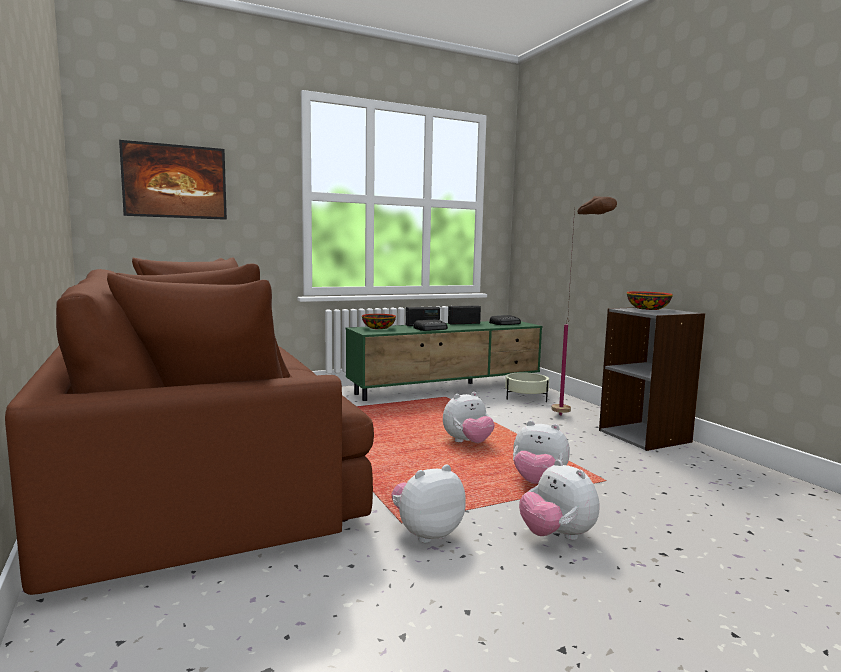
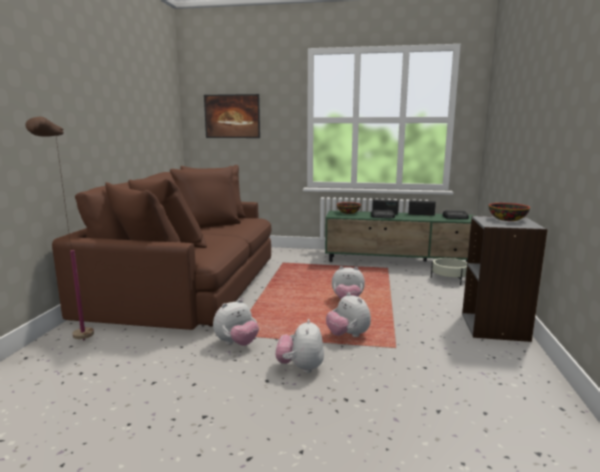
camera: 35 degrees right, 5 degrees up
(426, 533) = (237, 344): plush toy -> plush toy turned 135 degrees clockwise
(575, 419) = (458, 302): brown floor lamp -> brown floor lamp (78, 348)

